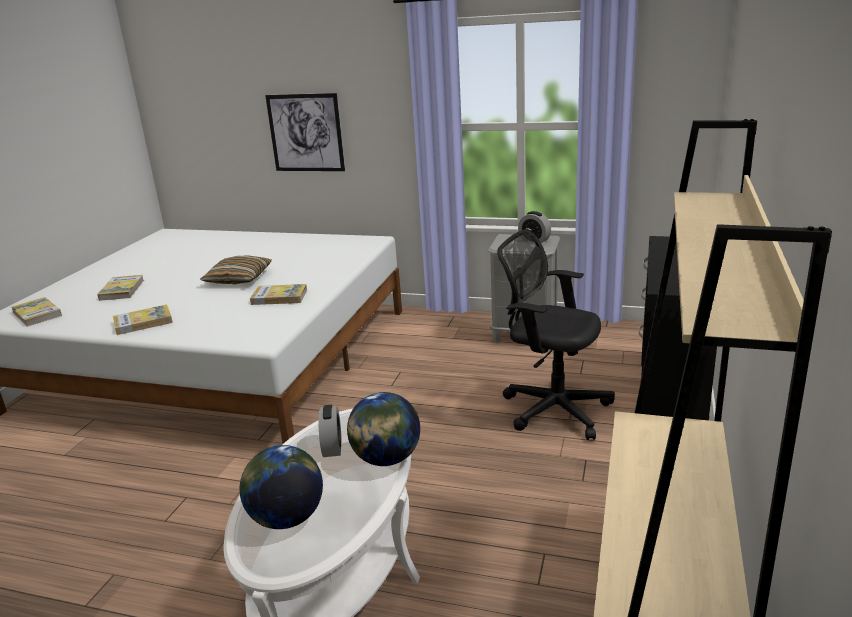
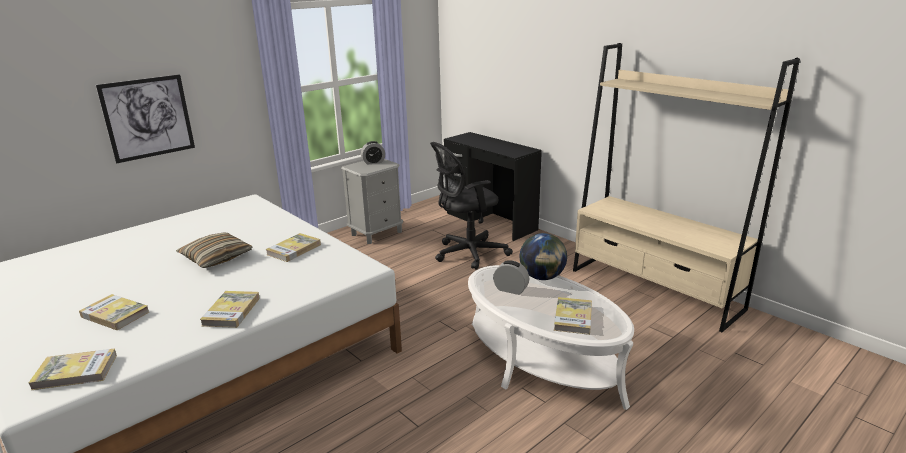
camera: 60 degrees left, 0 degrees up
(286, 518) = (573, 318): globe -> book

